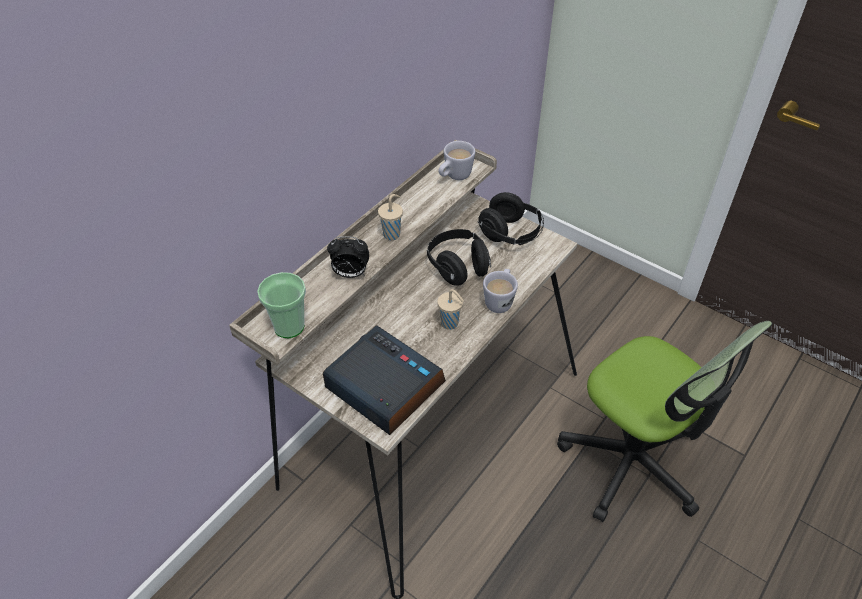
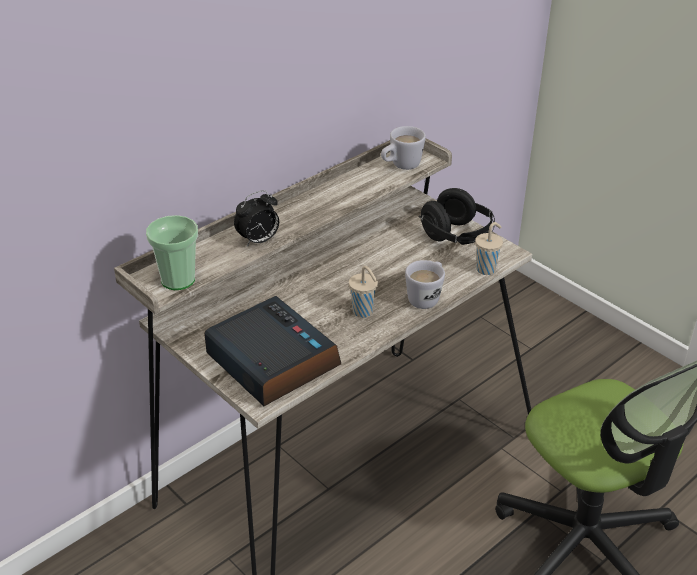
camera: 10 degrees right, 10 degrees down
(350, 274) = (258, 241): alarm clock -> alarm clock turned 45 degrees counterclockwise
(392, 234) = (315, 210): beige cup -> beige cup (486, 269)
(458, 267) = (387, 260): black headphones -> none

